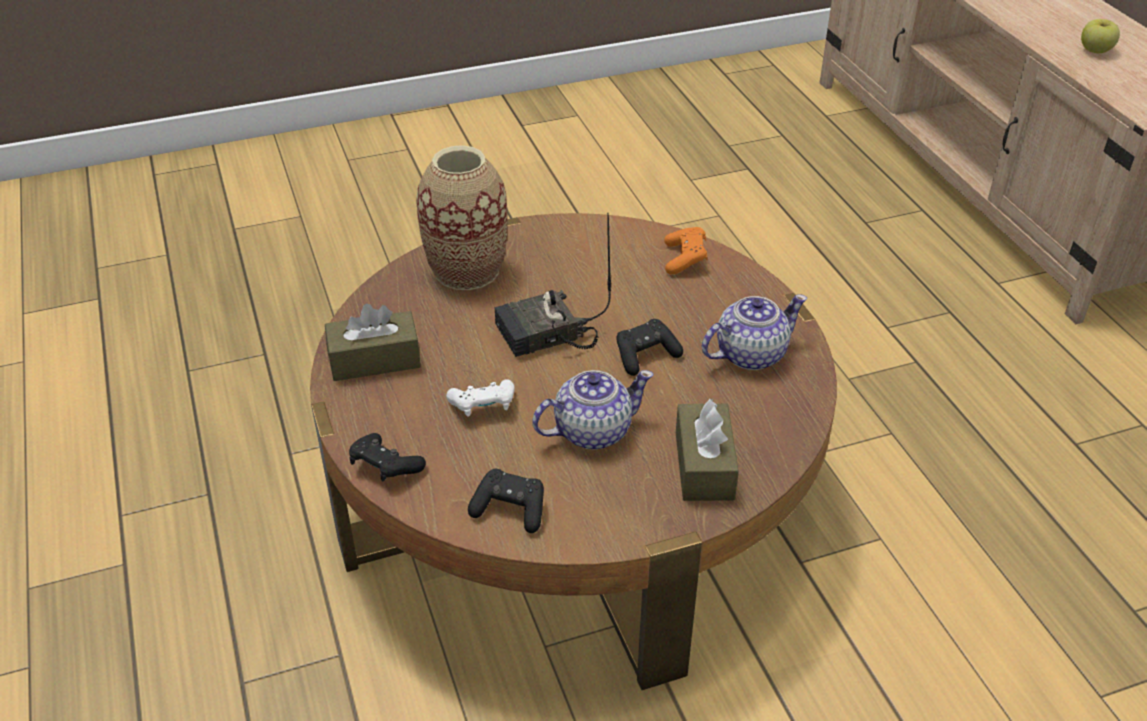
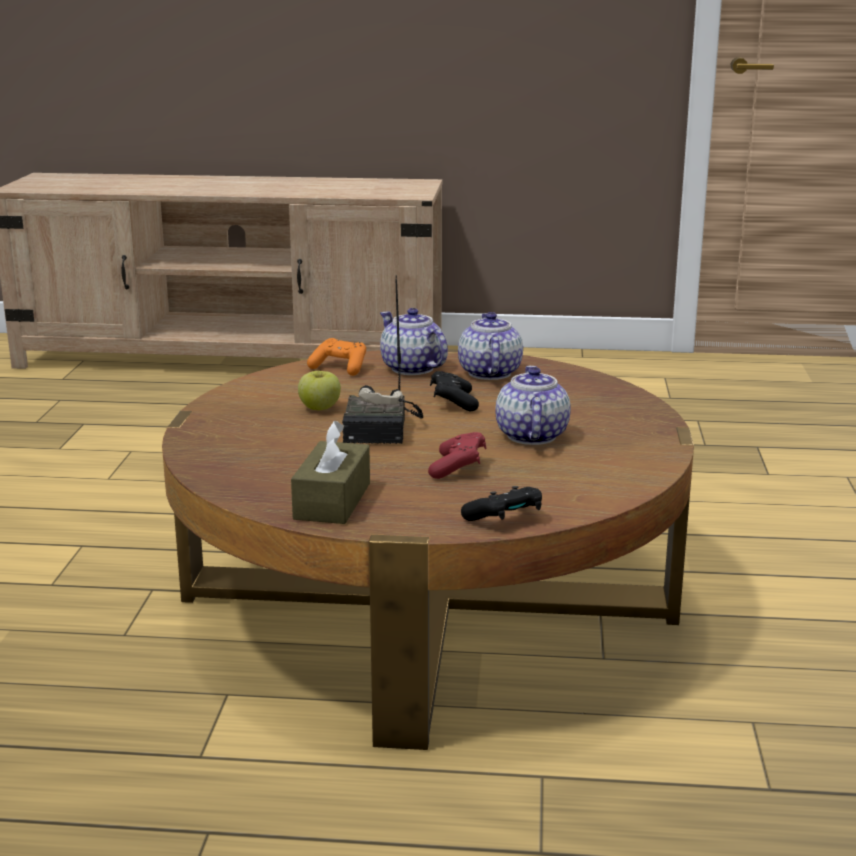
camera: 65 degrees left, 20 degrees down
(467, 270) = (239, 442): vase -> none
(483, 407) = (458, 468): white game controller -> red game controller
(510, 510) = (605, 480): black game controller -> none
(704, 466) = (606, 410): brown tissue box -> none
(720, 302) = (412, 369): none -> teapot
(1095, 51) = (323, 188): apple -> apple (320, 408)

